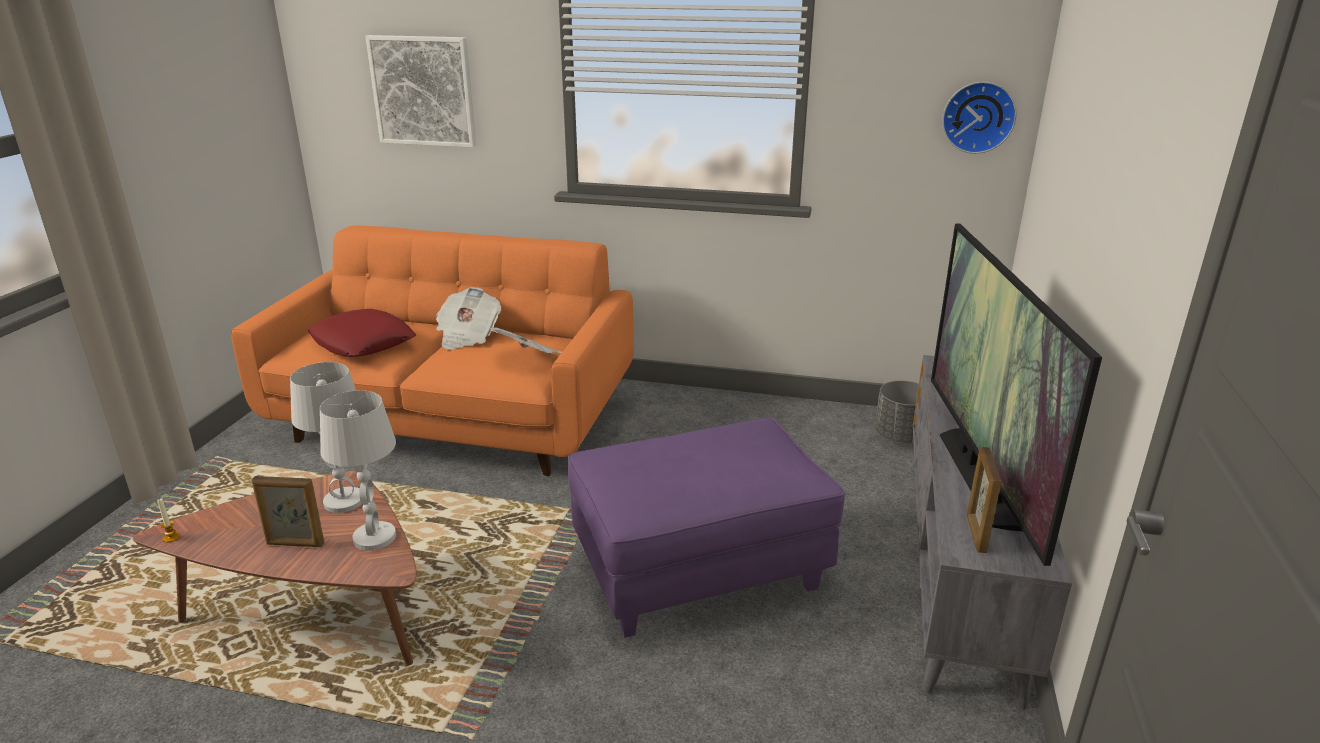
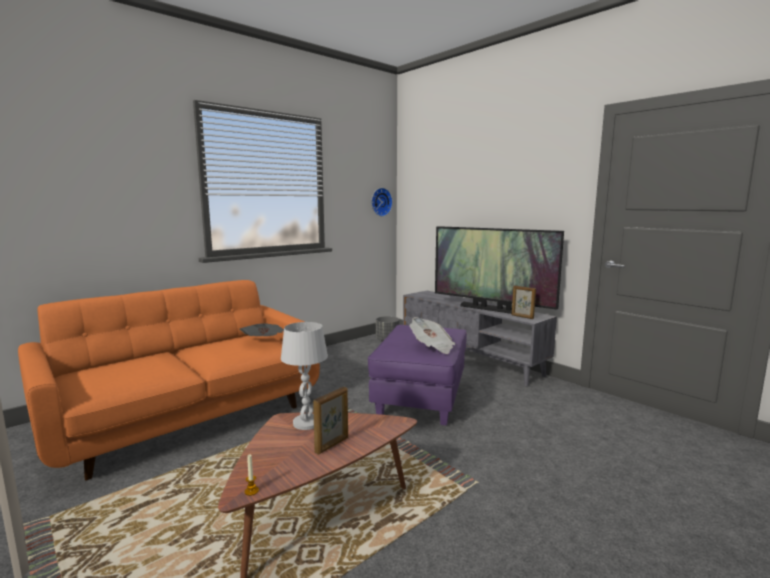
camera: 55 degrees left, 15 degrees down
(363, 342) = (137, 371): red pillow -> none
(374, 537) = (359, 421): white table lamp -> none
(423, 91) = (93, 199): picture -> none
(467, 336) = (202, 347): newspaper -> newspaper (432, 347)

